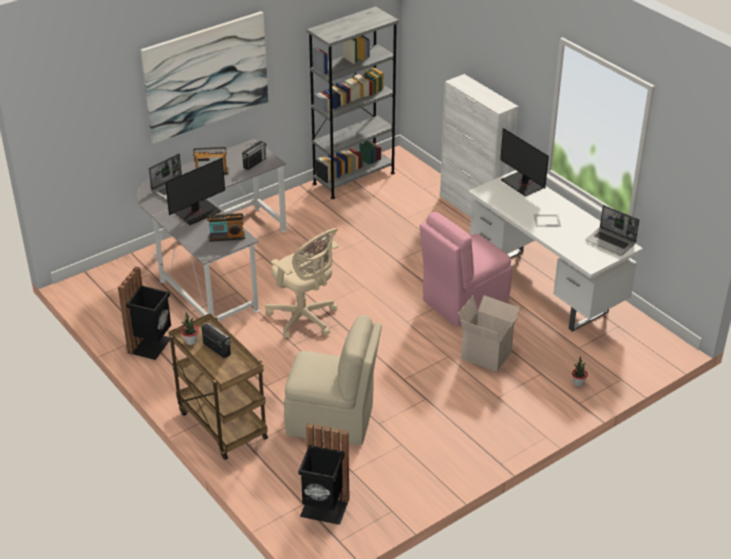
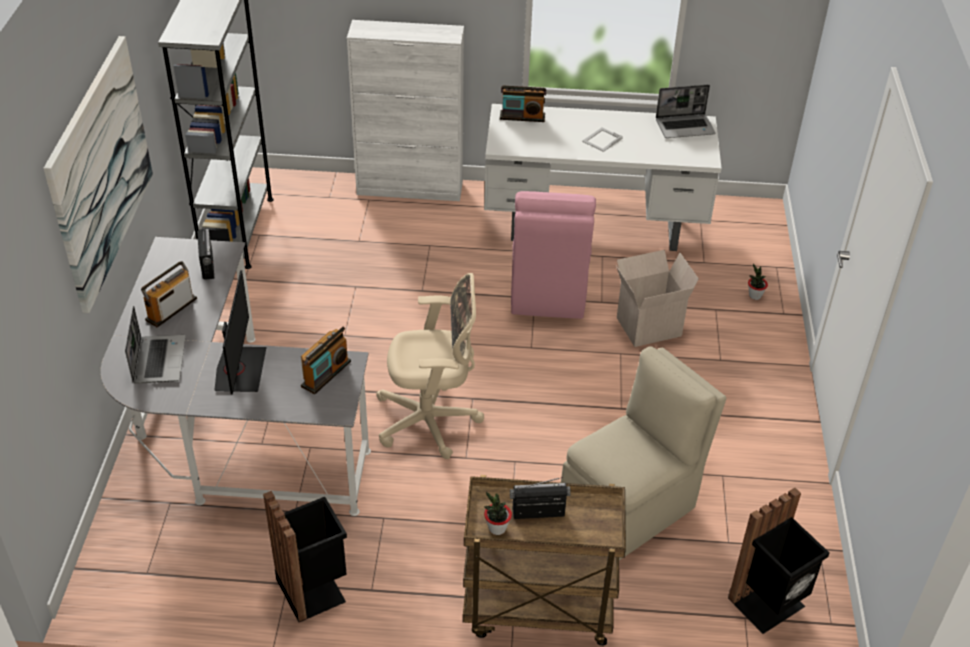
camera: 50 degrees left, 5 degrees up
(522, 184) = (522, 117): monitor -> radio

